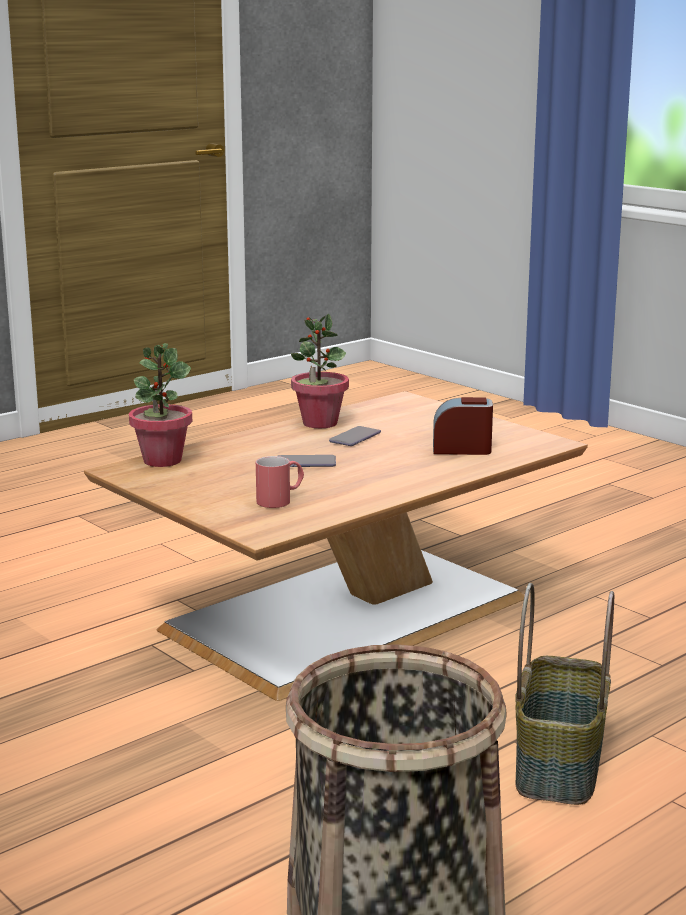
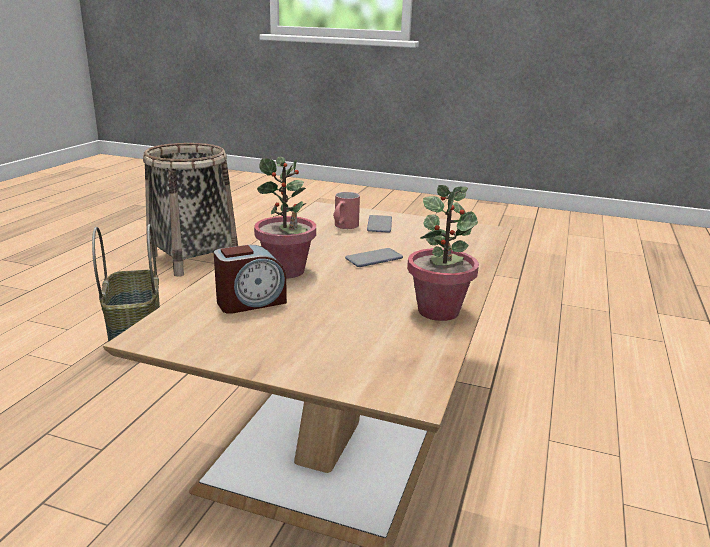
camera: 150 degrees right, 5 degrees up
(162, 460) = (479, 241): potted plant -> potted plant (286, 271)
(355, 437) = (374, 296): phone -> phone (379, 225)

